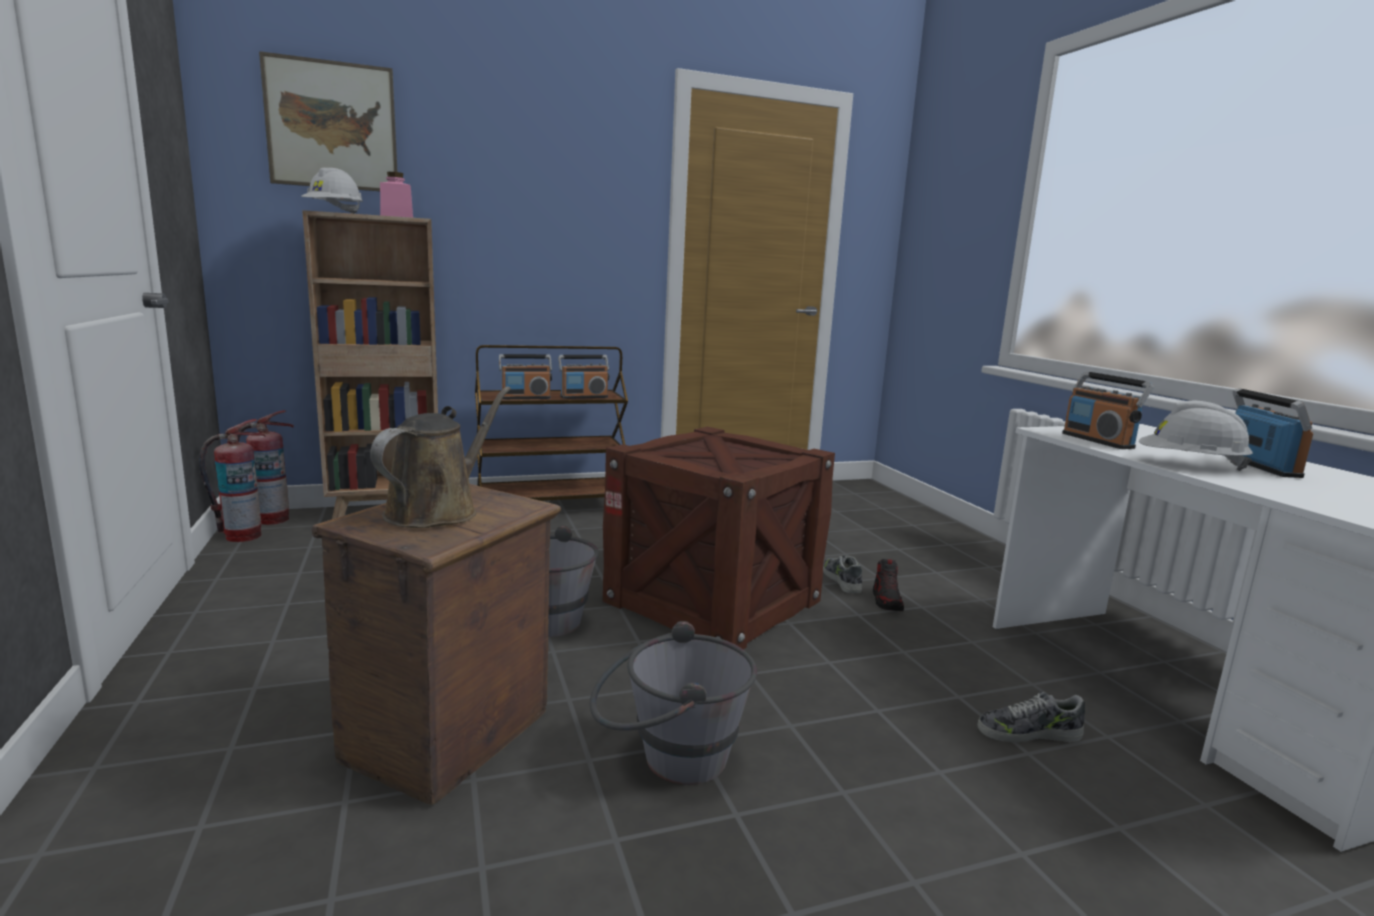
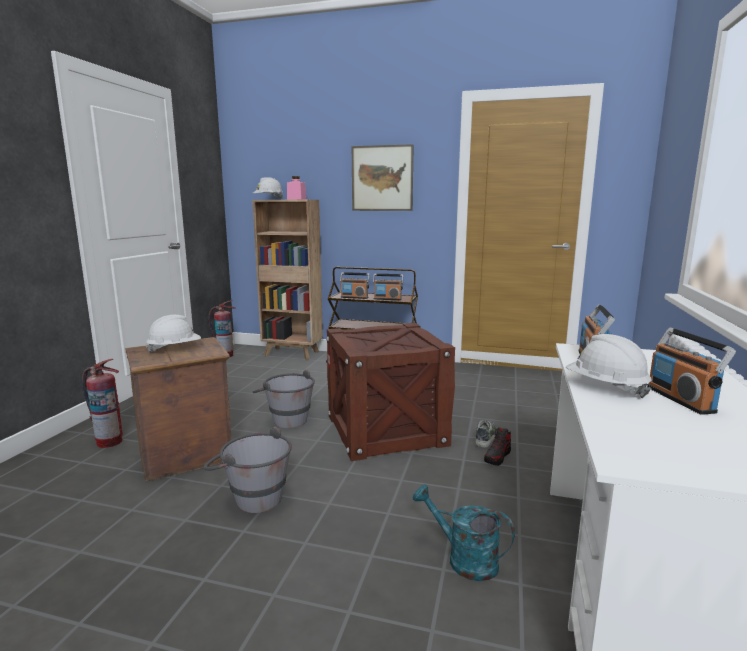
camera: 35 degrees right, 0 degrees up
(271, 519) = (244, 349): fire extinguisher -> fire extinguisher (109, 441)
(332, 125) = (276, 155): picture -> picture (382, 178)
(438, 511) = (175, 349): brown watering can -> white hard hat
(1028, 733) = (463, 559): shoe -> turquoise watering can
(1260, 467) = (681, 399): radio -> radio turned 135 degrees clockwise

